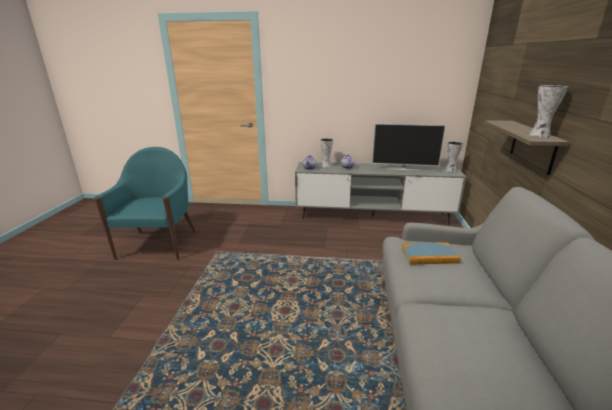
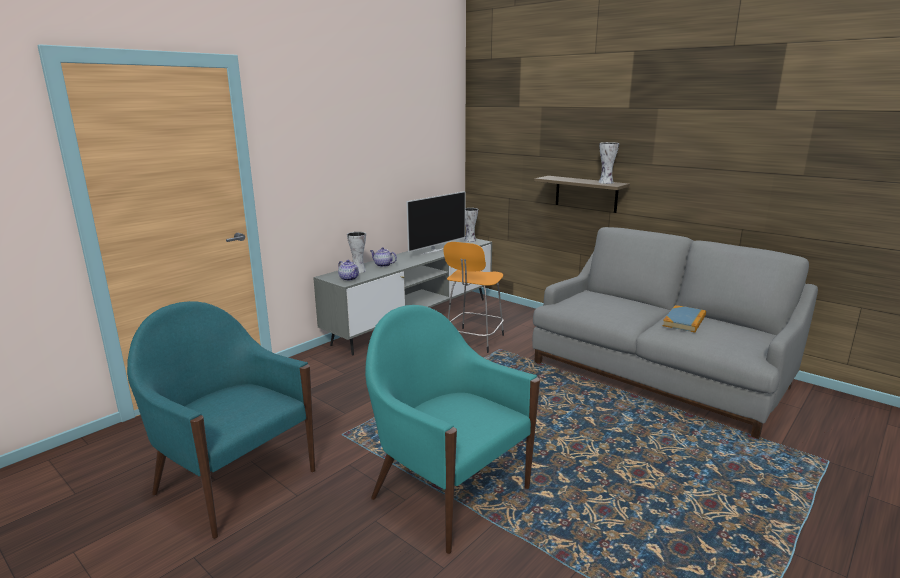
camera: 55 degrees left, 5 degrees down
(182, 309) = (448, 491): none -> turquoise armchair
(378, 246) = (473, 341): none -> orange stool
(429, 255) = (596, 303): book -> book (684, 321)

